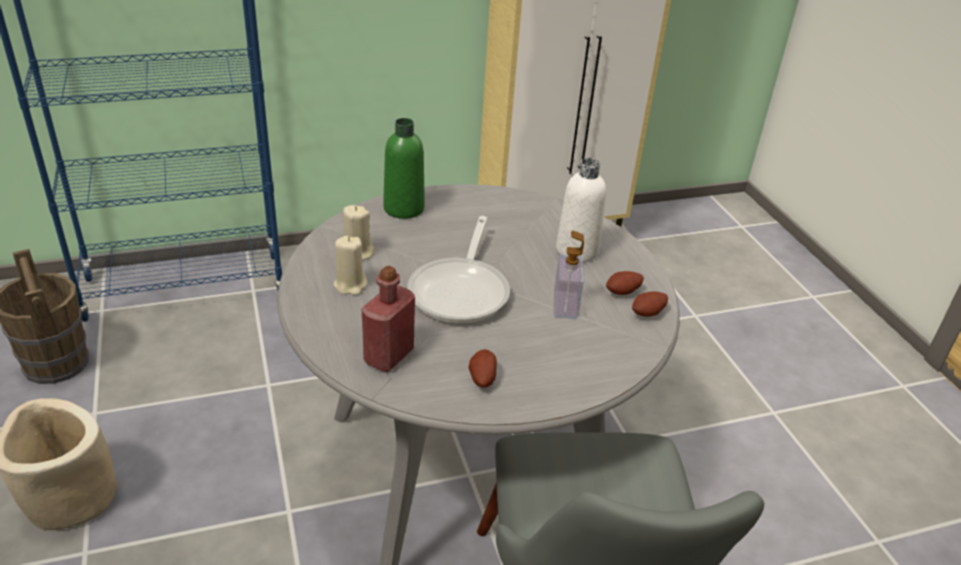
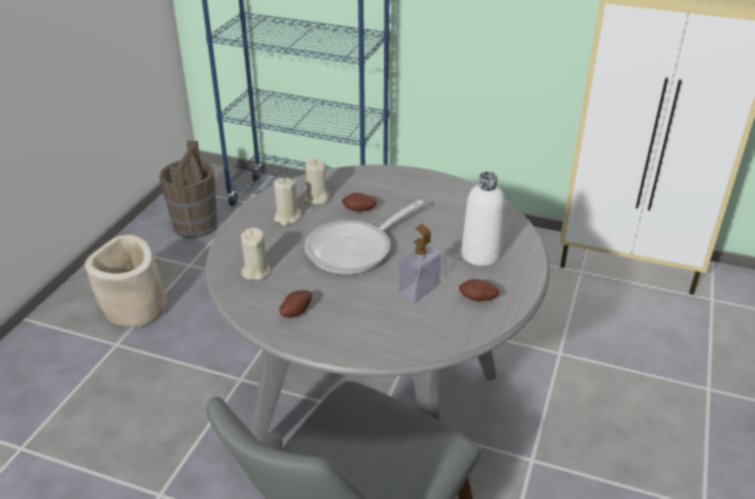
camera: 40 degrees right, 0 degrees up
(389, 356) = (255, 271): red bottle -> beige candle
(404, 208) = (386, 179): green bottle -> none
(648, 314) = (478, 323): potato -> potato (359, 211)

